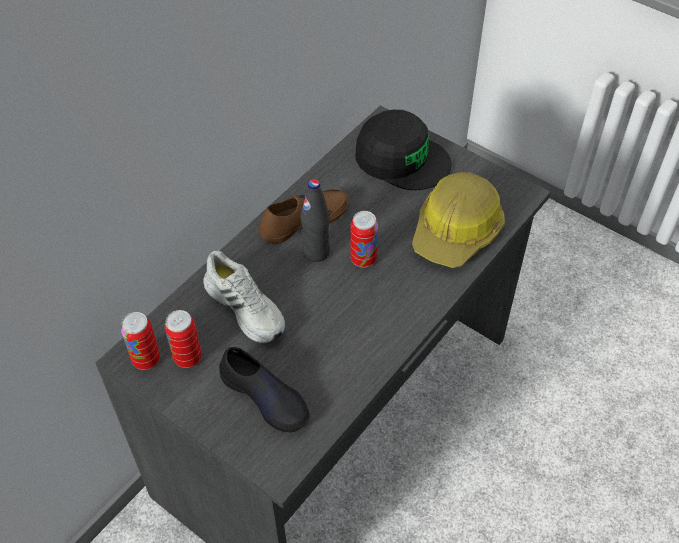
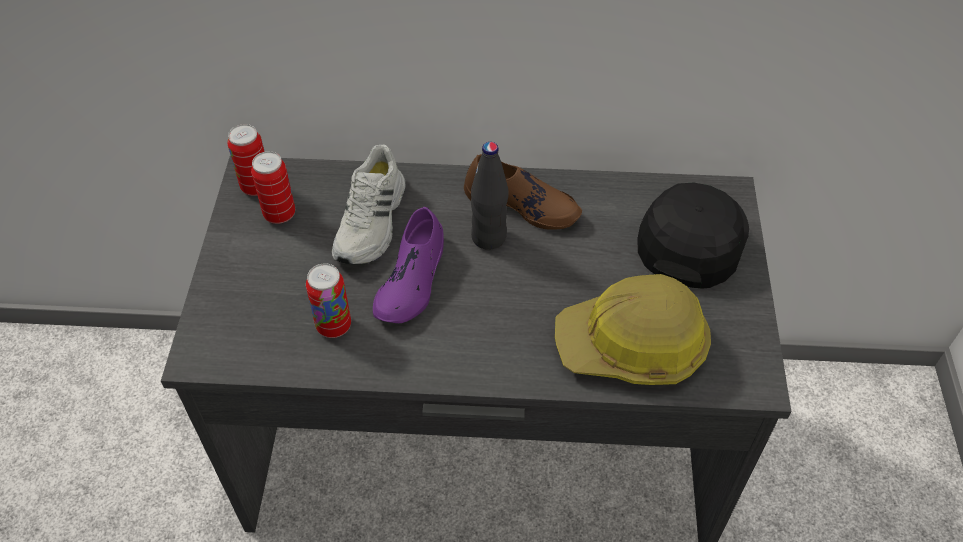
camera: 55 degrees right, 0 degrees up
(265, 396) = (275, 298): black shoe -> none
(316, 311) = (411, 280): none -> purple shoe
(363, 259) = (514, 281): can -> can (333, 326)
(401, 158) = (691, 237): black cap -> black cap turned 150 degrees counterclockwise

